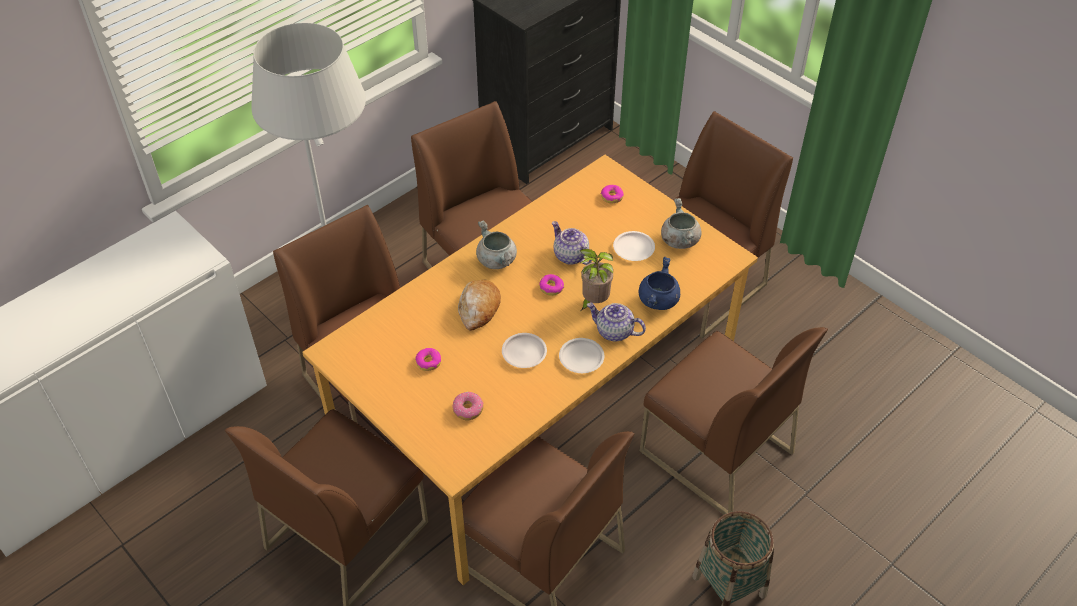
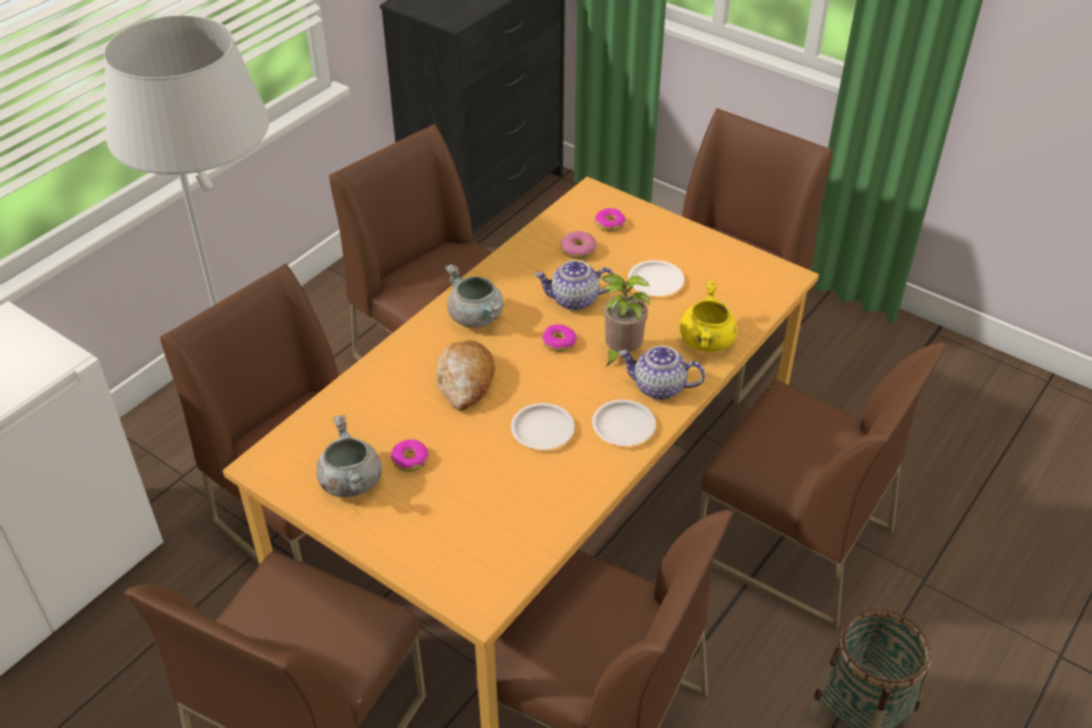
camera: 10 degrees left, 5 degrees down
(468, 409) = (481, 516): donut -> donut (578, 250)
(570, 256) = (574, 300): teapot -> teapot turned 45 degrees counterclockwise
(658, 301) = (707, 342): blue cooking pot -> yellow cooking pot
(679, 240) = (712, 265): grey cooking pot -> grey cooking pot (350, 481)

